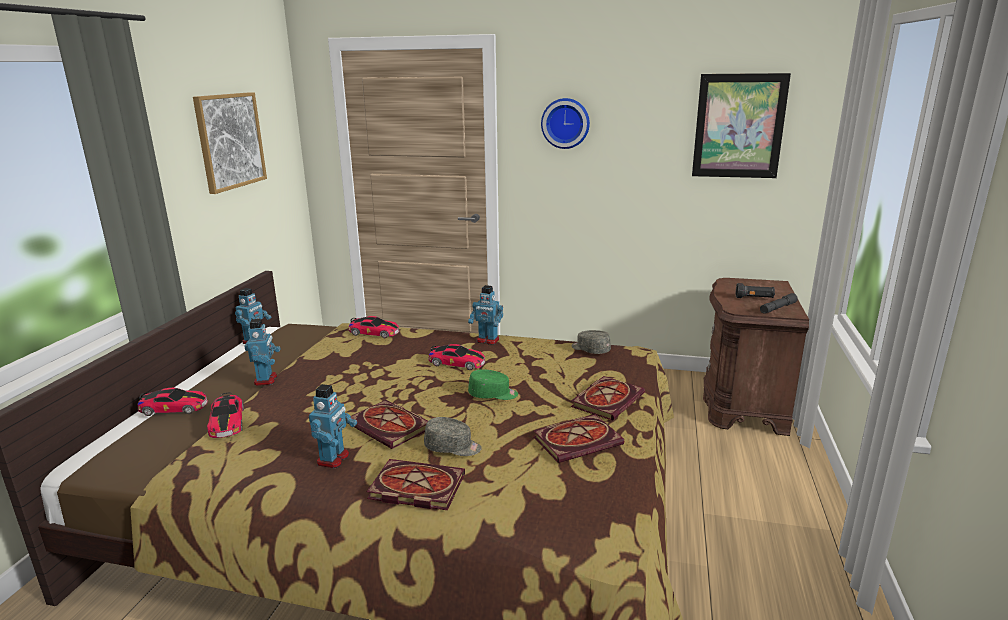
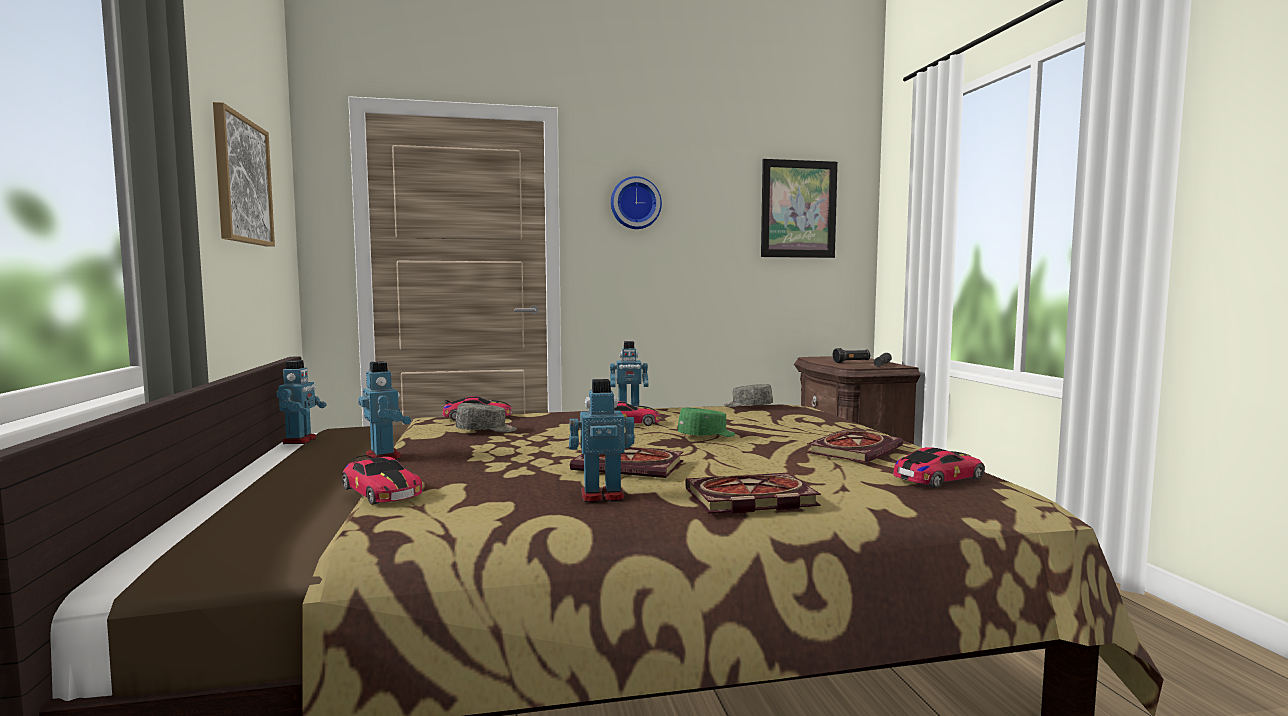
camera: 25 degrees left, 15 degrees down
(174, 408) = (254, 498): toy car -> toy car (938, 478)
(334, 459) = (602, 496): toy robot -> toy robot turned 90 degrees counterclockwise
(453, 447) = (734, 469): grey cap -> grey cap (486, 431)
(607, 399) = (828, 427): book -> none

